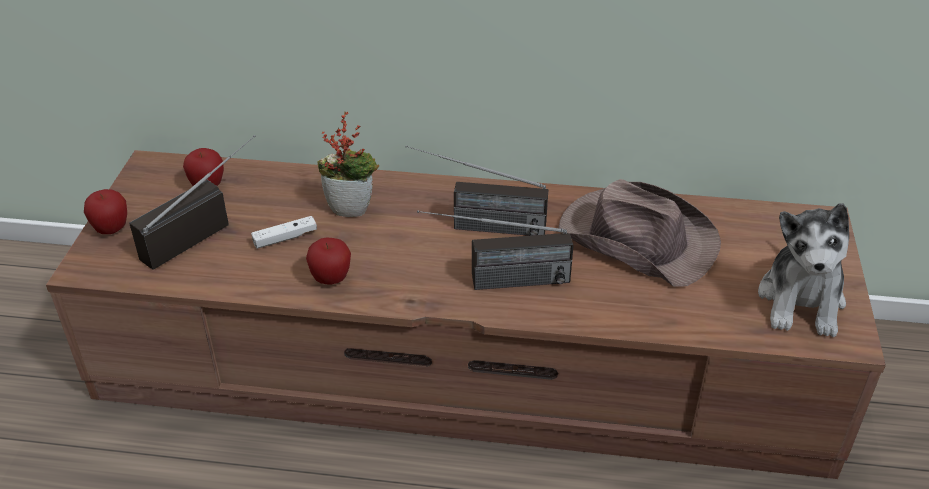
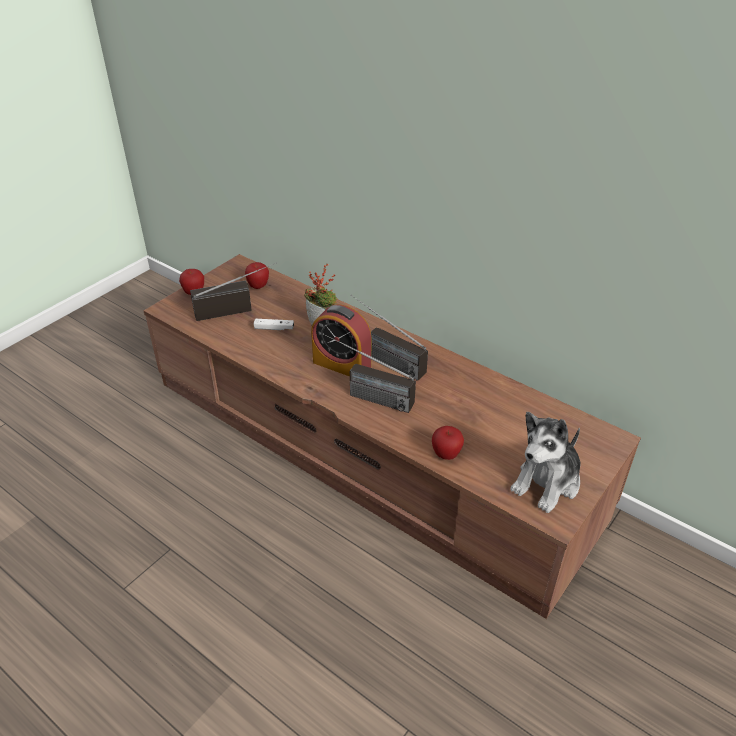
camera: 30 degrees right, 0 degrees up
(331, 279) = (278, 359): apple -> apple (446, 455)
(426, 252) = (342, 364): none -> alarm clock
(636, 238) = (474, 402): brown hat -> none

